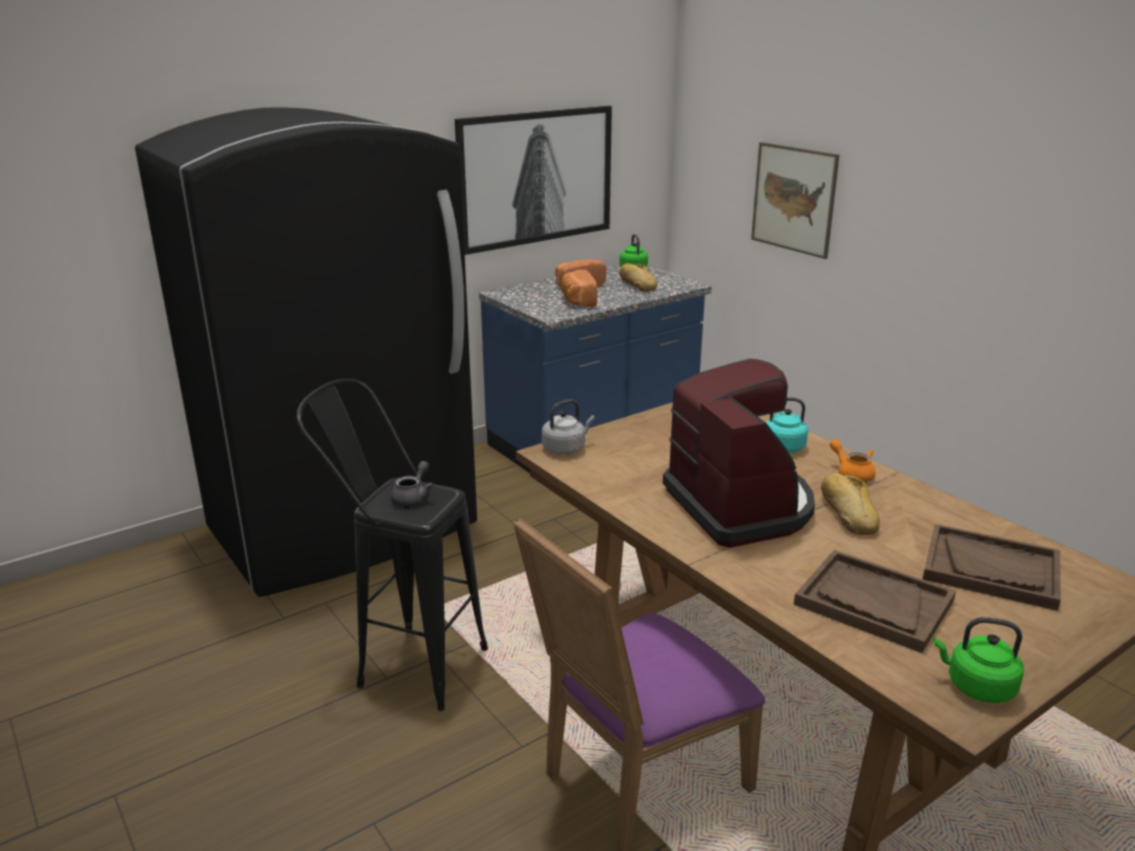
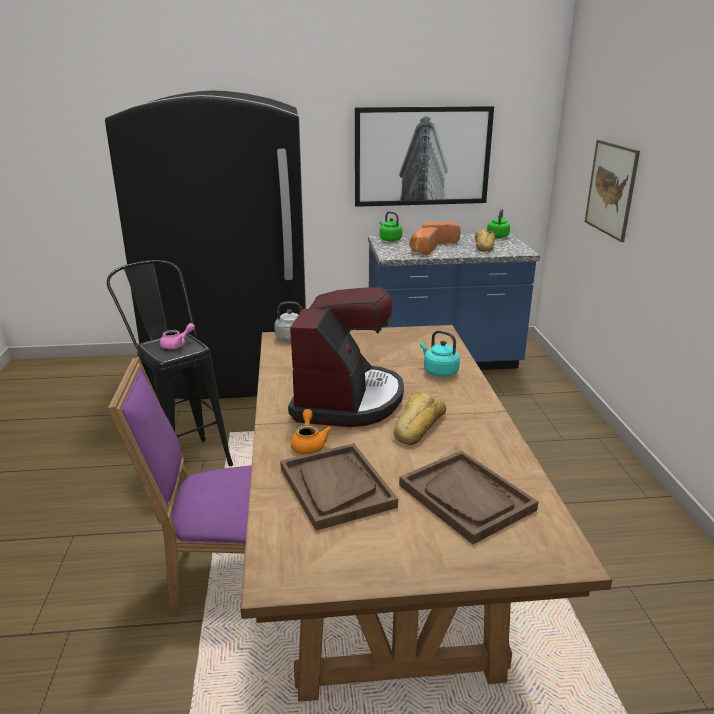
camera: 30 degrees right, 0 degrees up
(413, 497) = (177, 345): grey teapot -> pink teapot
(852, 473) = (464, 402): orange teapot -> orange teapot (309, 444)
(976, 687) = (317, 567): green kettle -> green kettle (389, 239)

